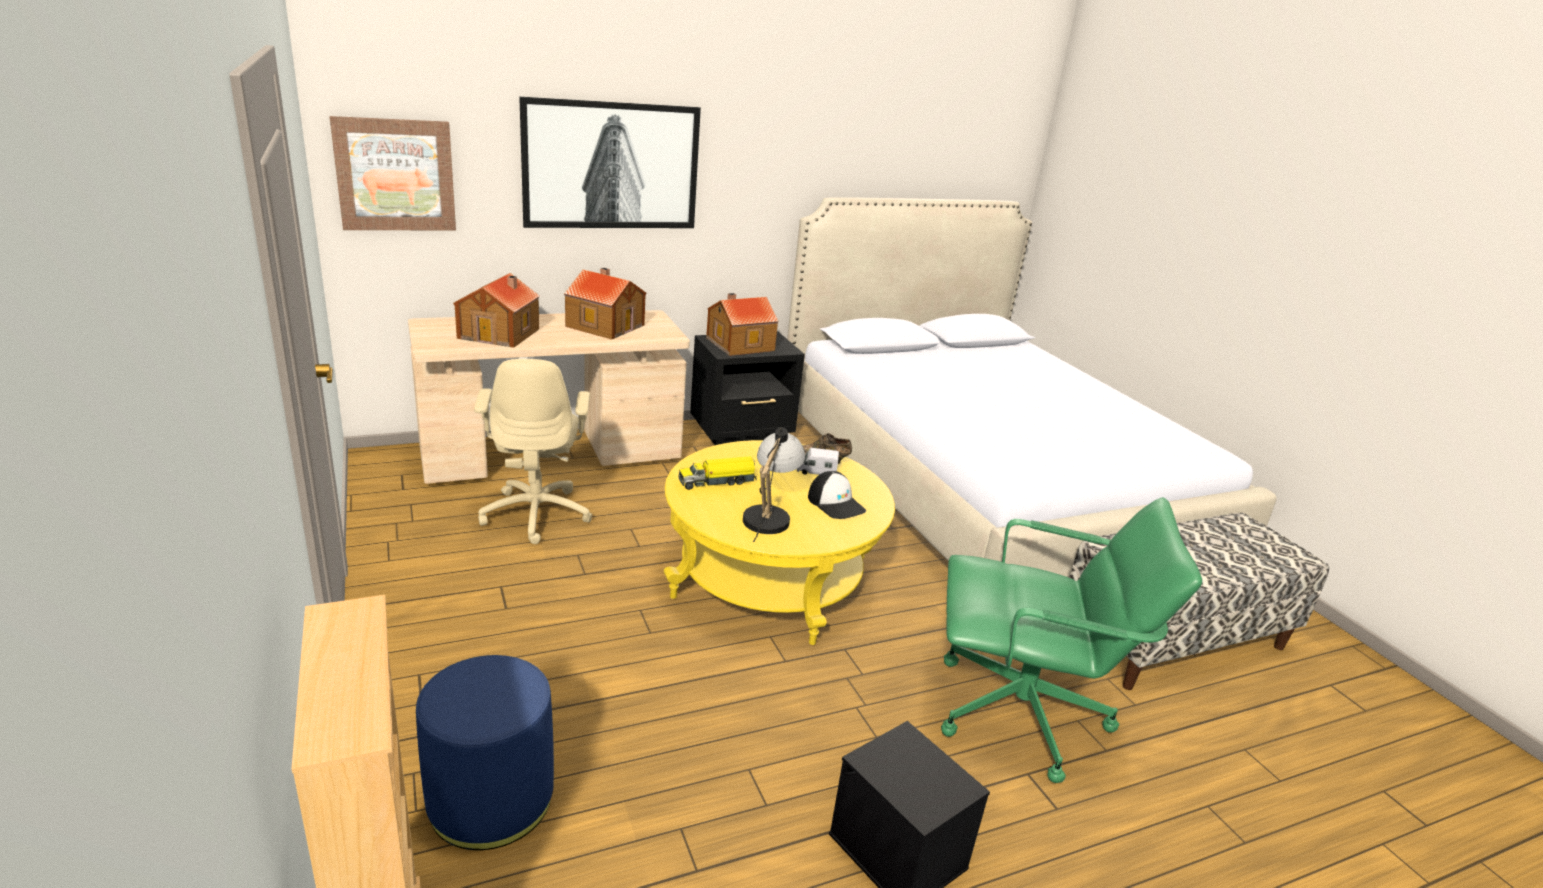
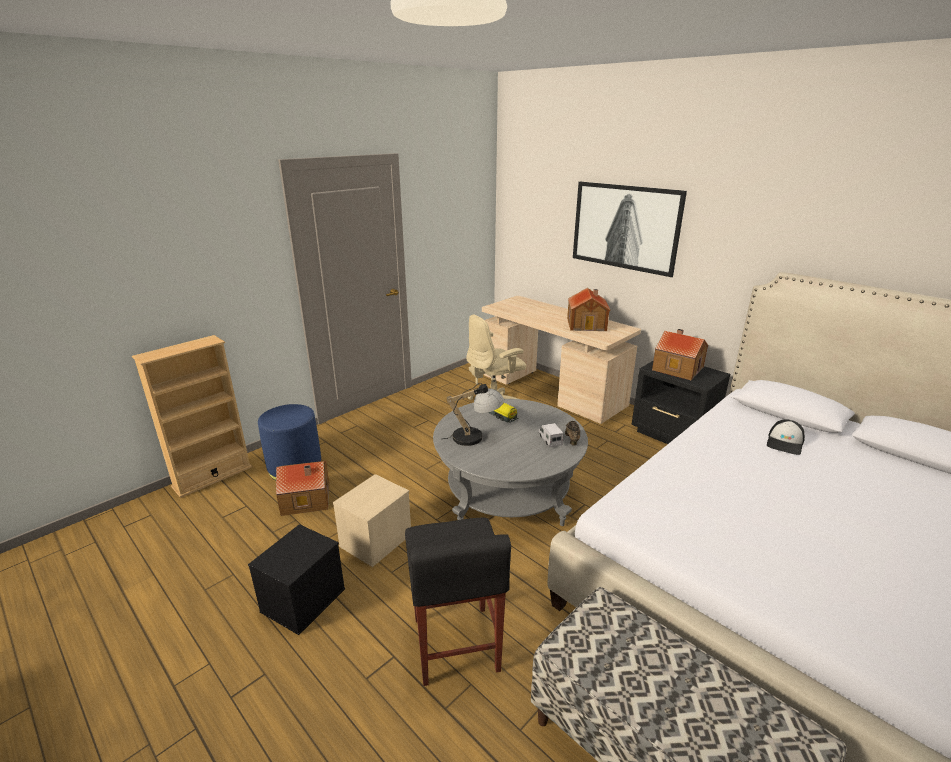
camera: 70 degrees right, 0 degrees up
(395, 175) = (524, 221): picture -> none
(501, 333) = (532, 311): toy house -> toy house (306, 499)
(770, 581) = (508, 493): yellow coffee table -> grey coffee table
(800, 736) = (376, 541): none -> beige storage box
(836, 504) = (515, 455): cap -> cap (785, 443)
(1022, 715) = (455, 645): green office chair -> black stool

